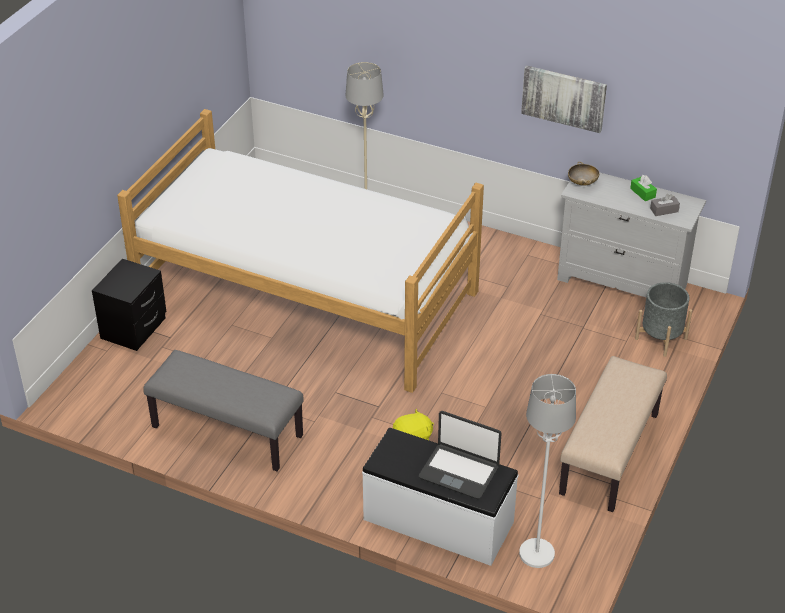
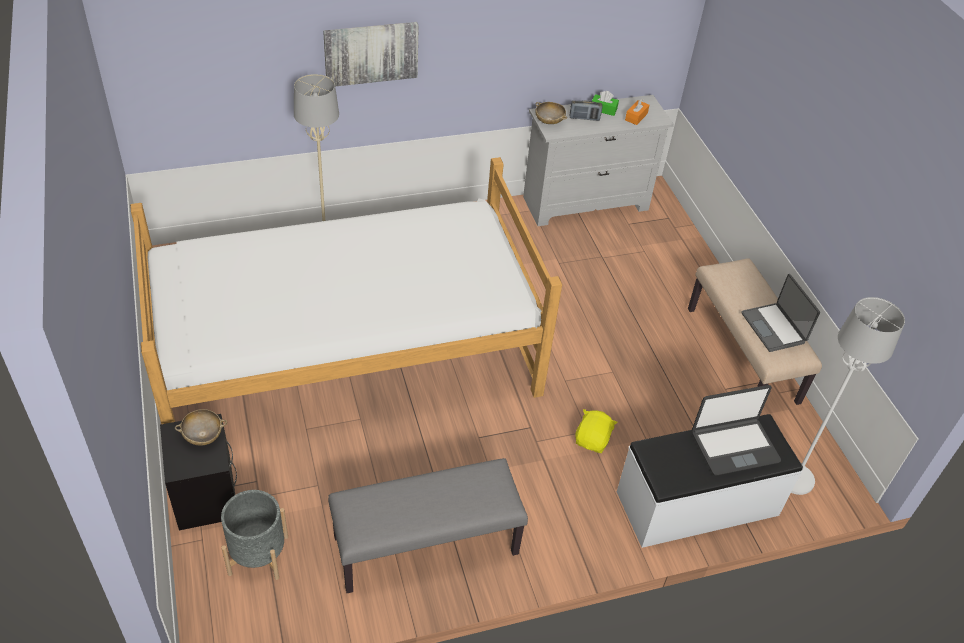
camera: 45 degrees left, 5 degrees up
(138, 277) = (203, 435): none -> beige bowl
(564, 98) = (513, 41): picture -> picture (371, 53)
(609, 425) = (774, 328): none -> laptop
(616, 192) = (584, 118): none -> radio
(661, 338) = (664, 235): grey planter -> grey planter (258, 555)
(664, 210) = (636, 117): grey tissue box -> orange tissue box

